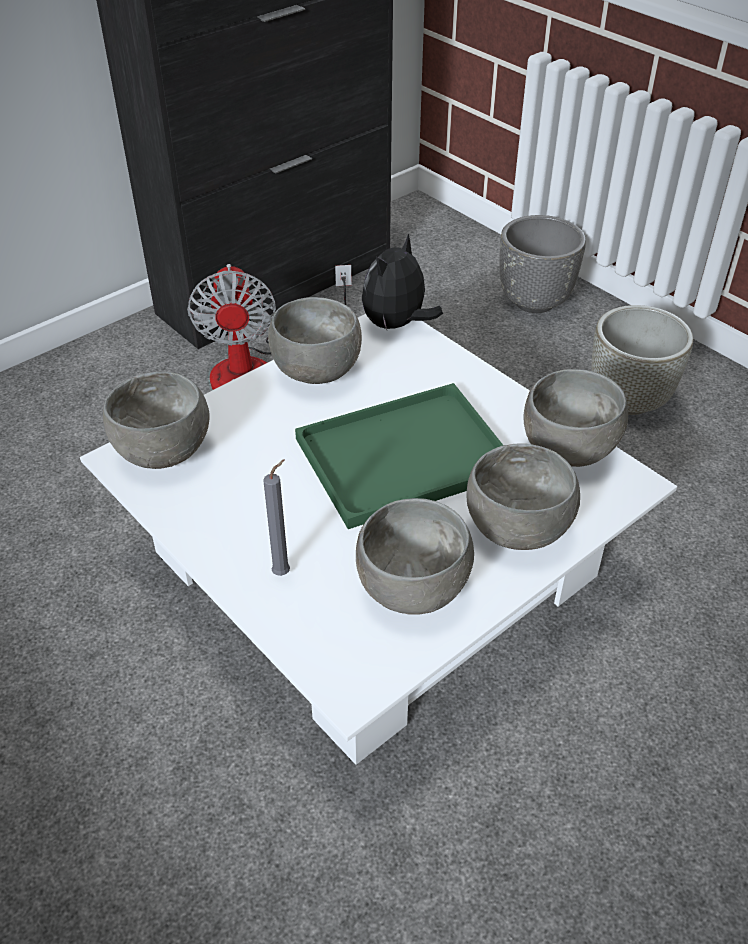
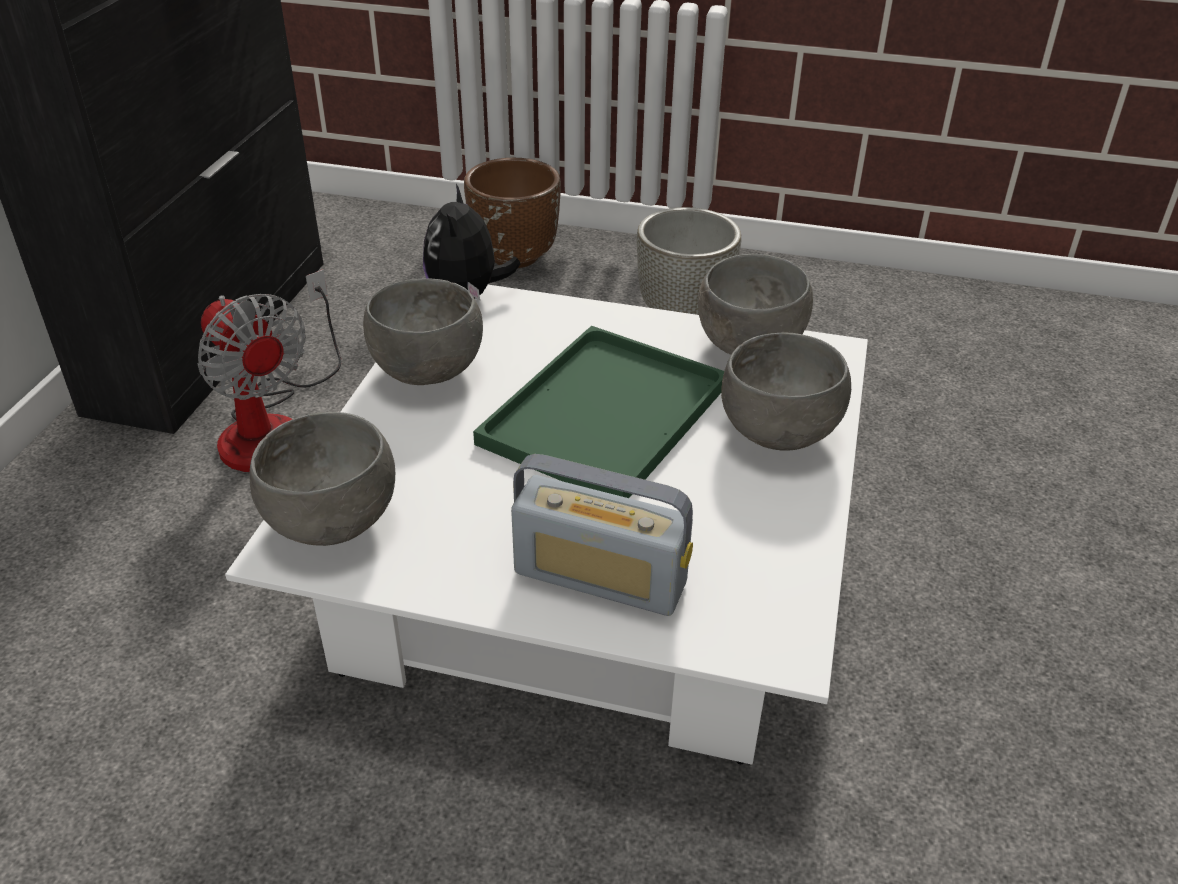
camera: 35 degrees left, 5 degrees down
(284, 572) = (600, 578): grey candle -> radio
(412, 587) = (741, 529): grey bowl -> none
(535, 301) = (515, 256): grey planter -> brown planter

